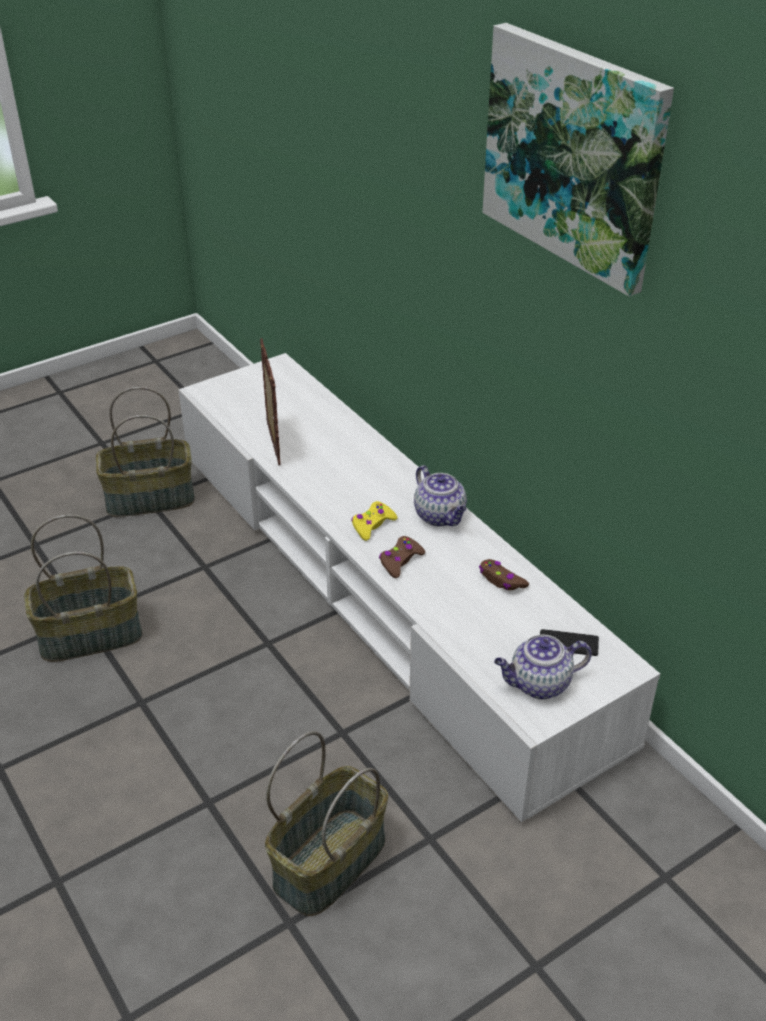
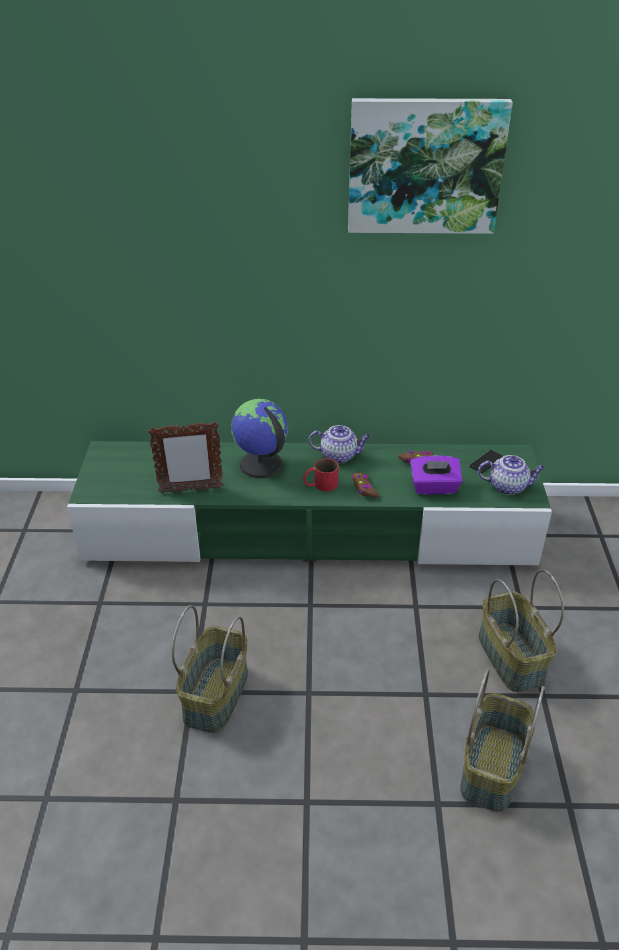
camera: 55 degrees left, 0 degrees up
(149, 500) = (99, 602): basket -> basket (493, 769)
(273, 444) = (190, 490): picture frame -> picture frame turned 150 degrees clockwise
(361, 469) = (260, 465): none -> globe
(372, 525) = (320, 484): yellow game controller -> red mug
(384, 587) = (310, 531): white tv stand -> green tv stand
(463, 617) = (434, 487): none -> purple tissue box
(538, 684) = (508, 486): teapot -> teapot turned 105 degrees counterclockwise

